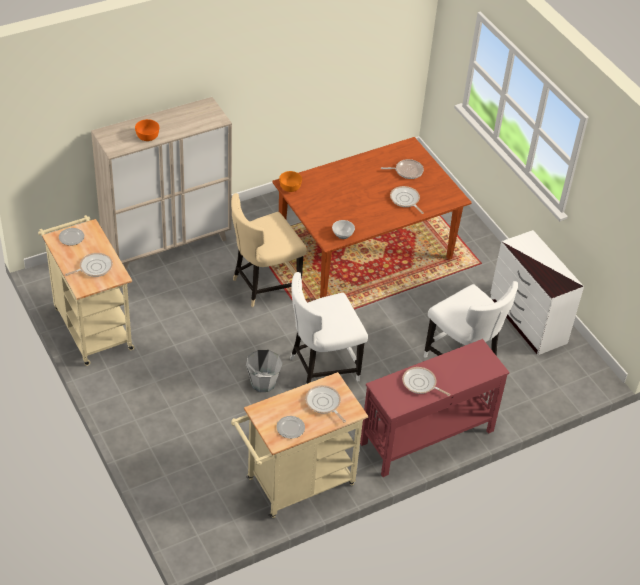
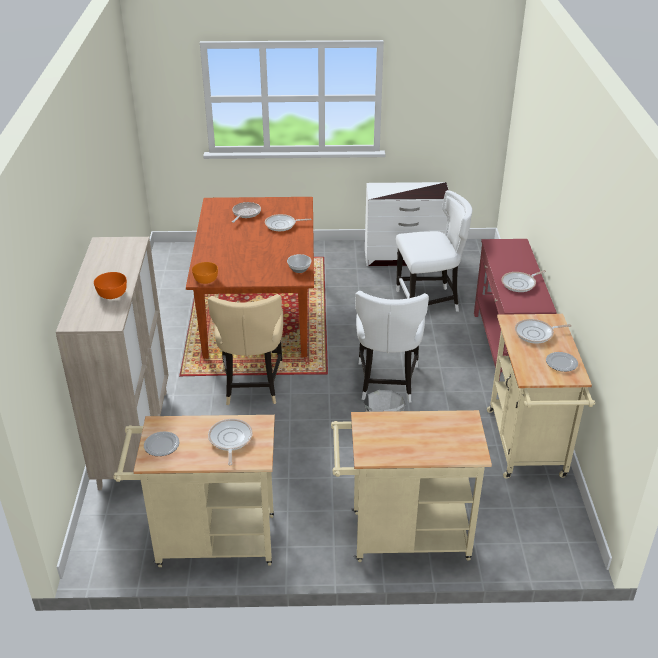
camera: 60 degrees left, 10 degrees down
(149, 429) = (401, 536): none -> beige cart

